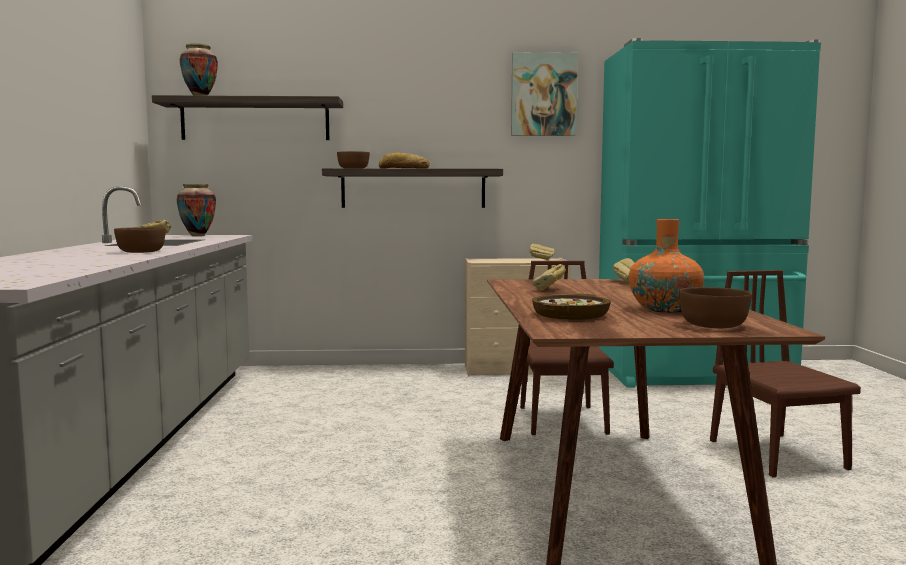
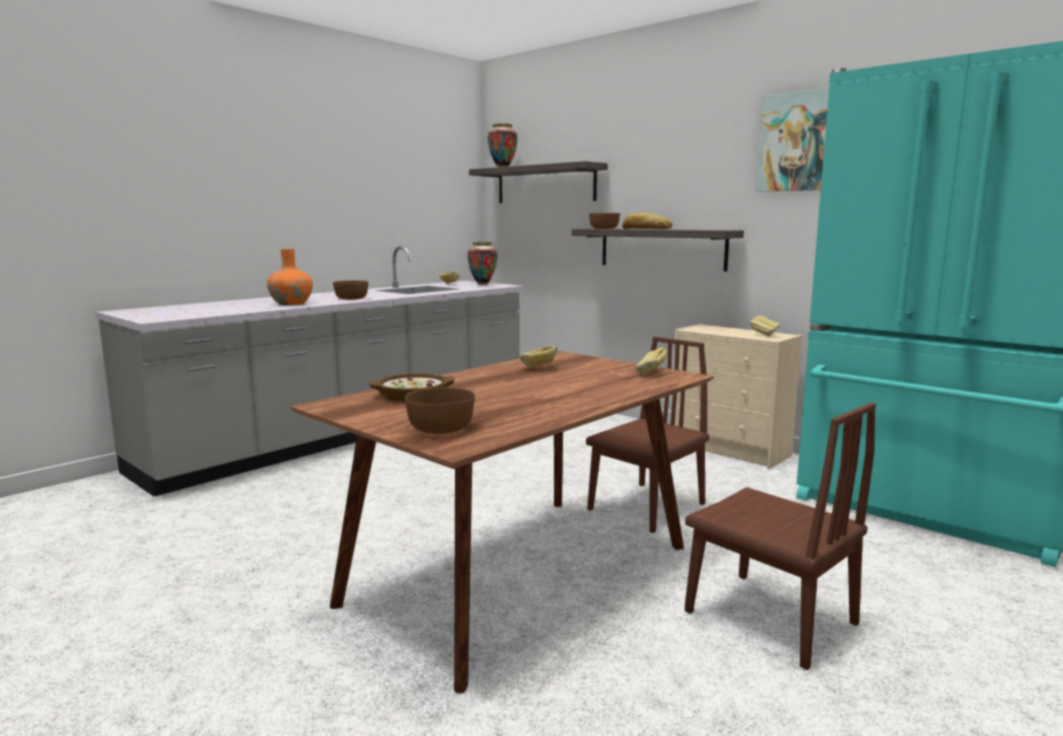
camera: 45 degrees right, 5 degrees up
(664, 309) = (501, 406): orange vase -> orange vase (291, 303)
(777, 454) = (769, 617): brown chair -> brown chair turned 105 degrees clockwise

